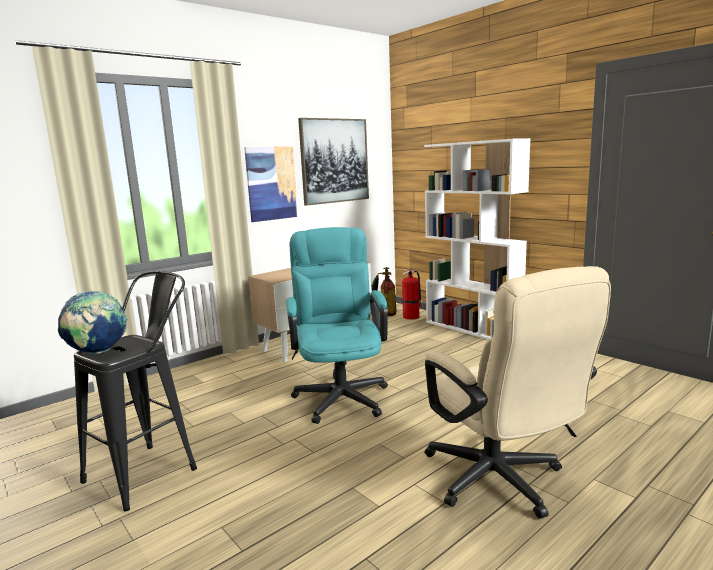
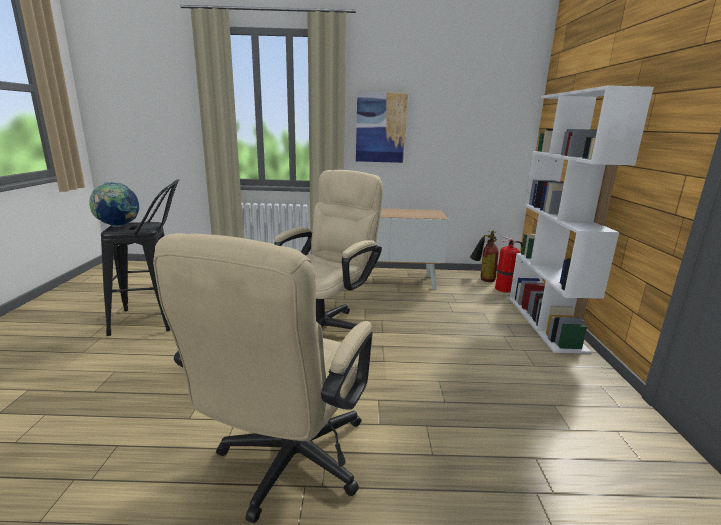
camera: 40 degrees right, 5 degrees up
(334, 161) = (458, 111): picture -> none
(340, 394) = (326, 326): turquoise office chair -> beige office chair

